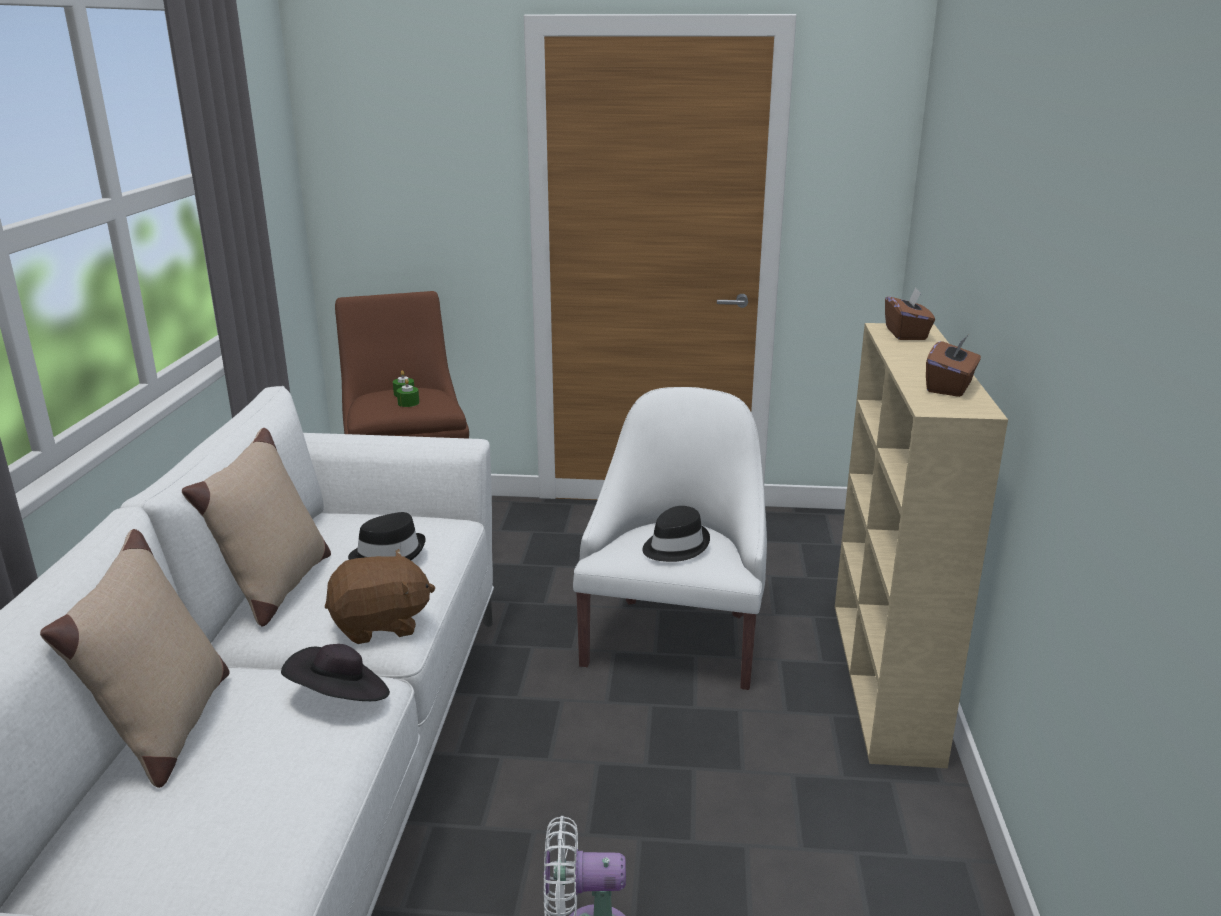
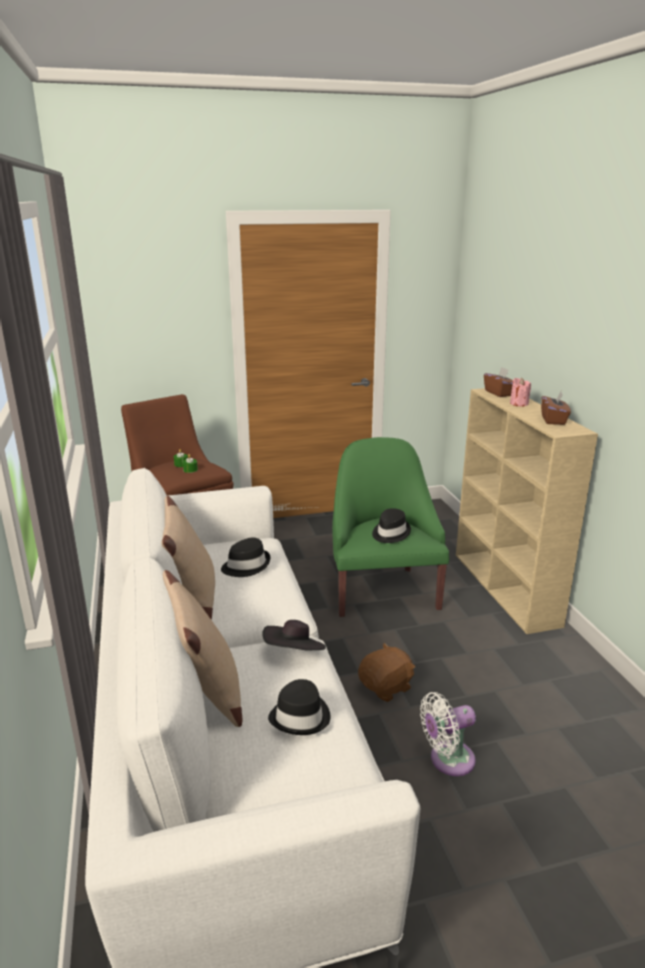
camera: 20 degrees left, 0 degrees up
(254, 796) = (301, 716): none -> black hat
(380, 625) = (278, 607): brown plush toy -> brown plush toy (386, 687)
(674, 638) = (382, 590): white armchair -> green armchair
(920, 354) = (519, 403): none -> pink candle

